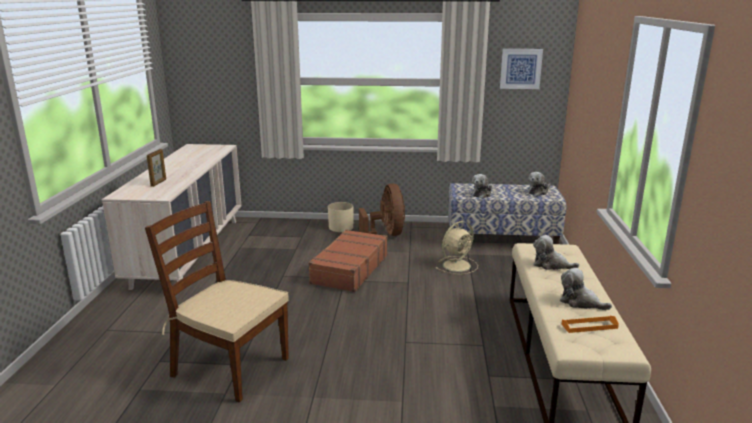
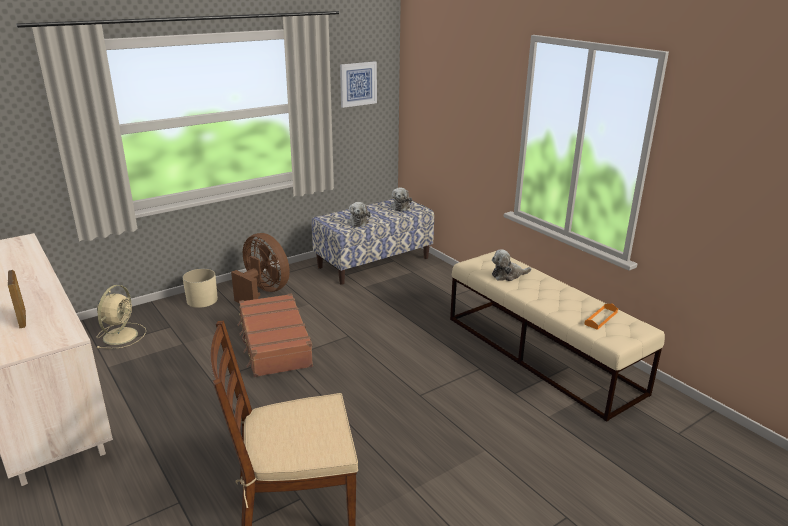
camera: 40 degrees left, 5 degrees up
(457, 265) = (369, 301): beige fan -> beige fan (121, 335)
(580, 302) = (569, 301): plush toy -> none

